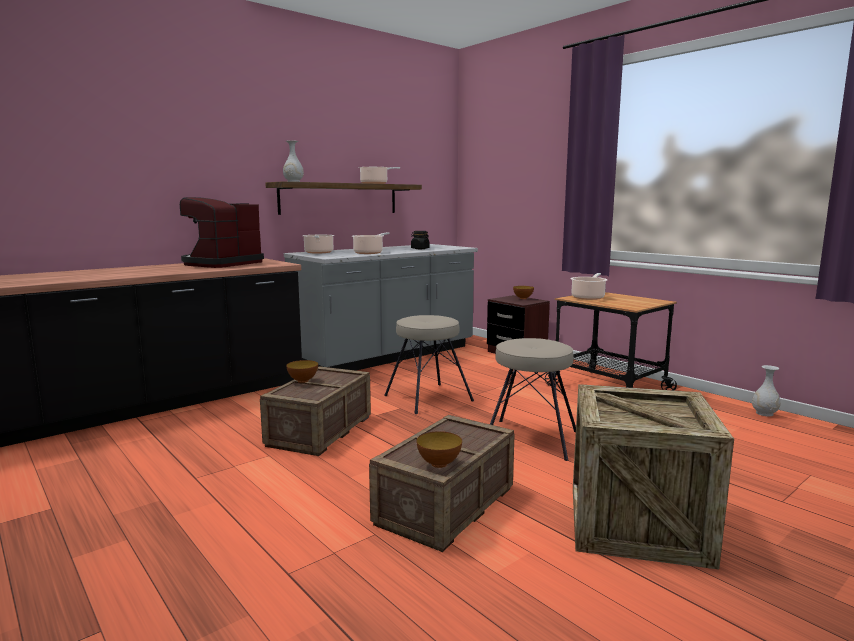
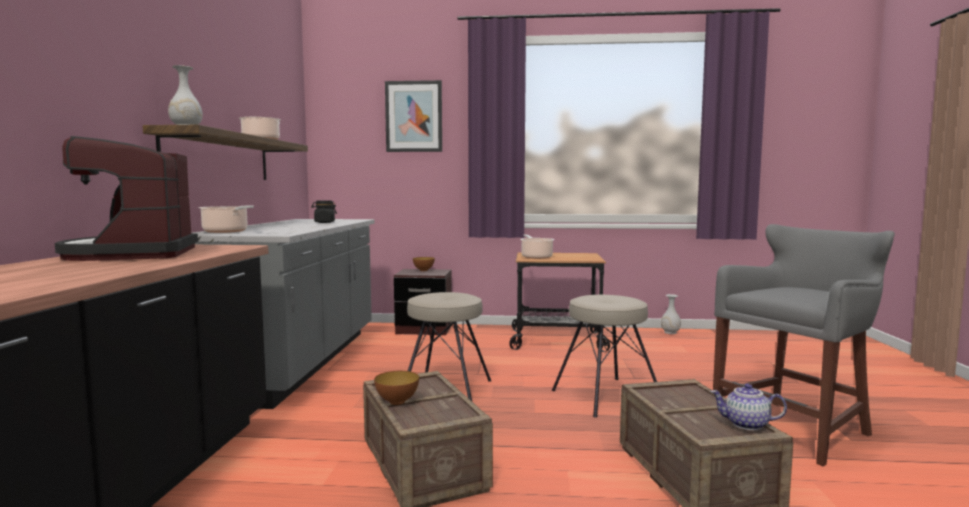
camera: 45 degrees left, 5 degrees down
(369, 253) = (298, 228): cooking pot -> none
(439, 464) = (746, 424): bowl -> teapot
(530, 150) = (414, 116): none -> picture
(636, 523) = (795, 428): crate -> grey stool

